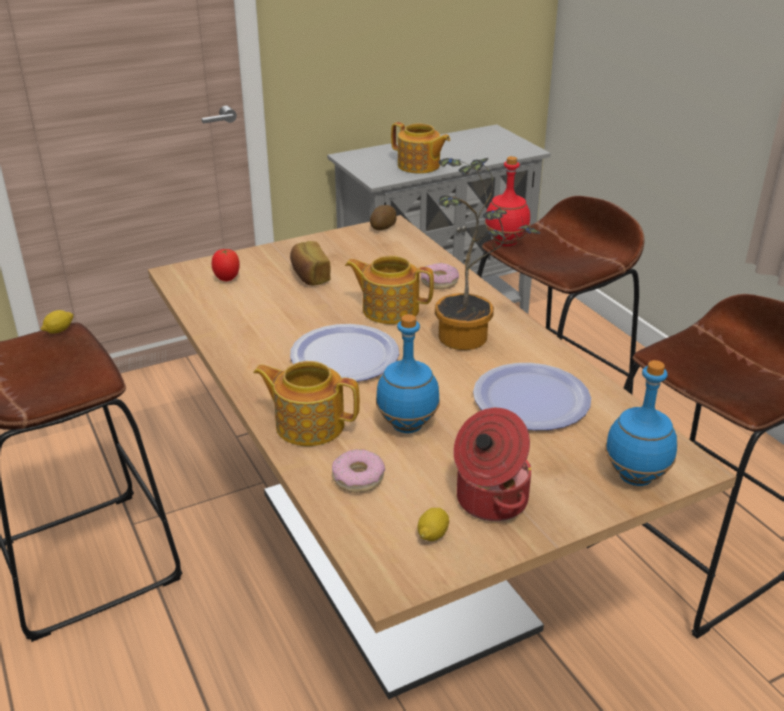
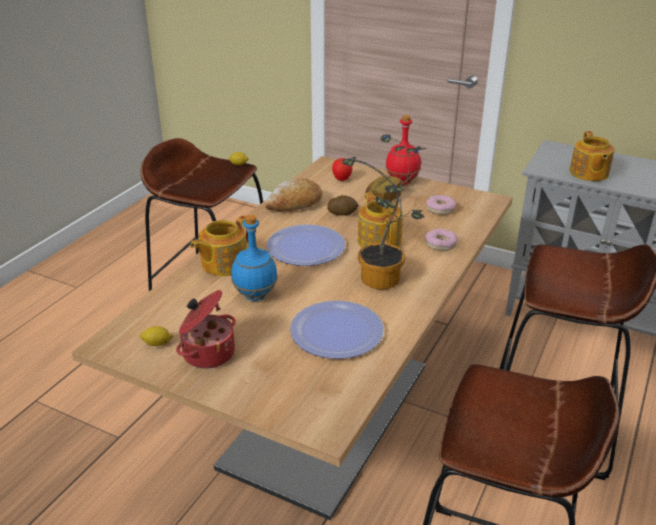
camera: 55 degrees right, 0 degrees up
(238, 328) = (294, 204): none -> bread
(308, 424) = (223, 264): teapot -> teapot turned 120 degrees counterclockwise
(358, 477) = (188, 299): donut -> donut (440, 209)
(383, 227) = (484, 198): potato -> potato (342, 213)
(506, 242) = (551, 251): red bottle -> red bottle (402, 182)
(635, 478) = (288, 406): blue bottle -> none

